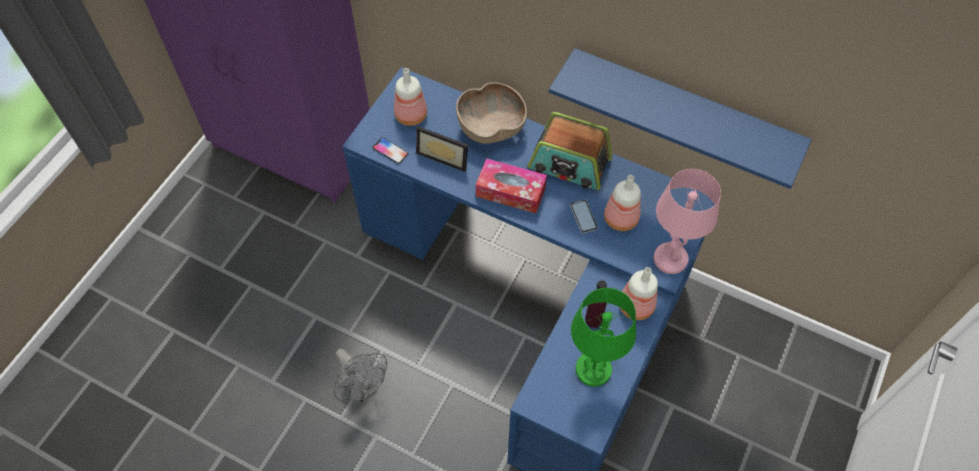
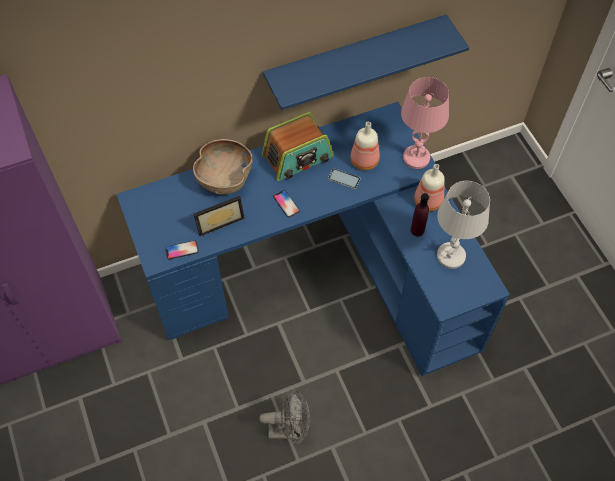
camera: 50 degrees left, 0 degrees up
(411, 116) = (166, 217): bottle -> none
(510, 191) = (286, 204): tissue box -> phone
(593, 369) = (451, 255): green table lamp -> white table lamp

